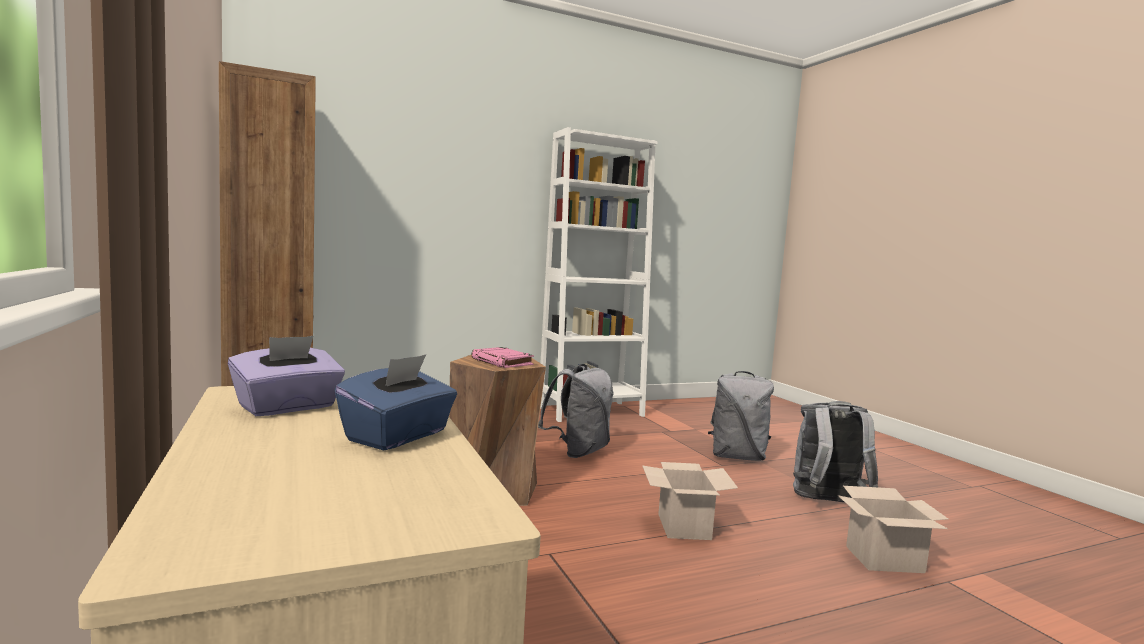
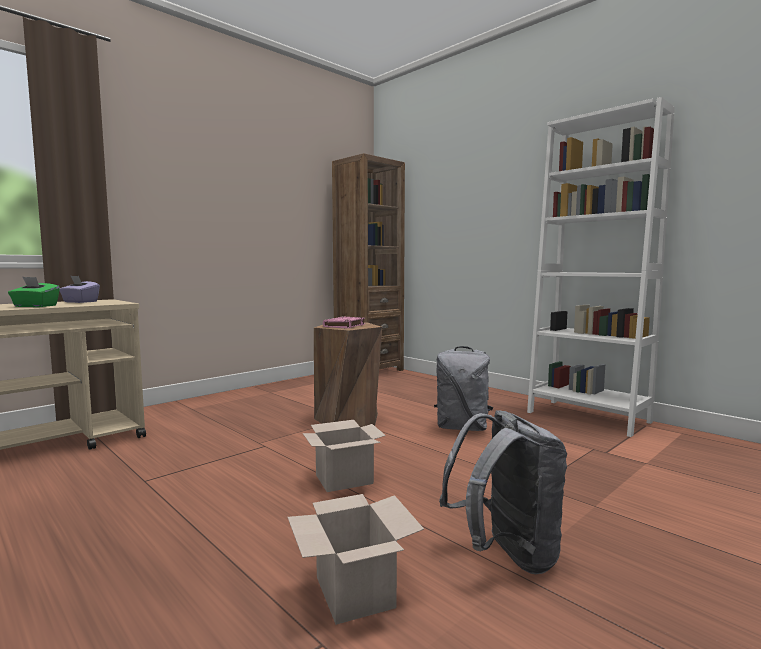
camera: 70 degrees right, 0 degrees up
(398, 436) = (35, 306): blue tissue box -> green tissue box
(737, 457) = (584, 492): grey backpack -> none

